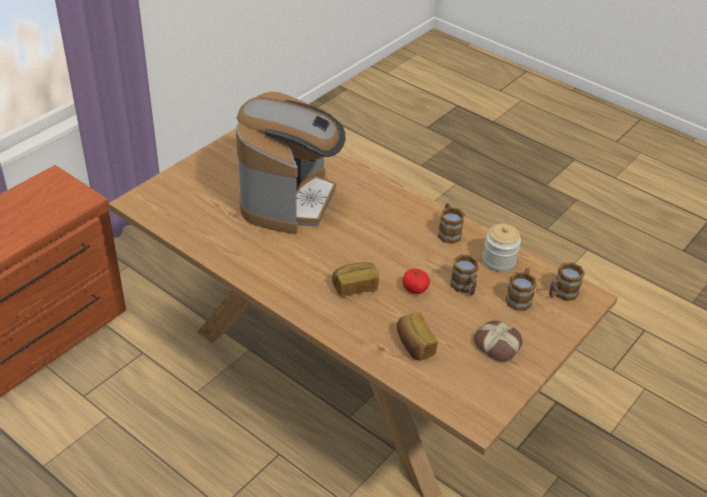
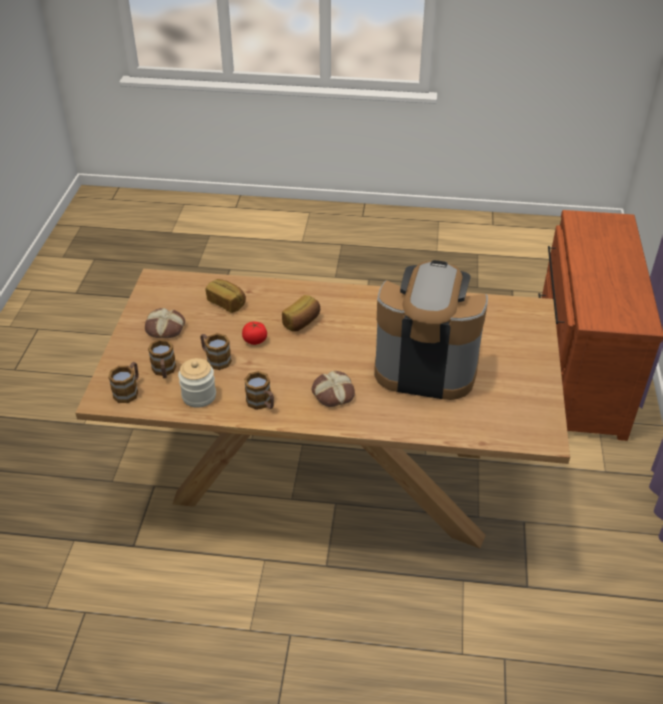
camera: 150 degrees right, 0 degrees up
(289, 200) = (425, 366): coffee machine -> coffee machine turned 120 degrees clockwise
(384, 214) = (332, 393): none -> bread

